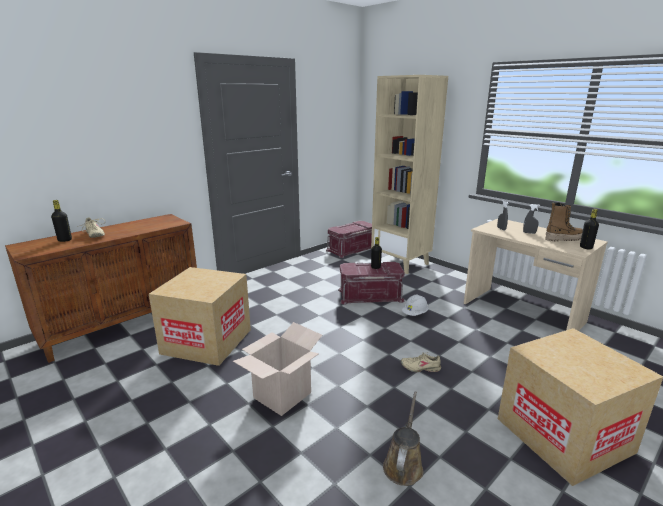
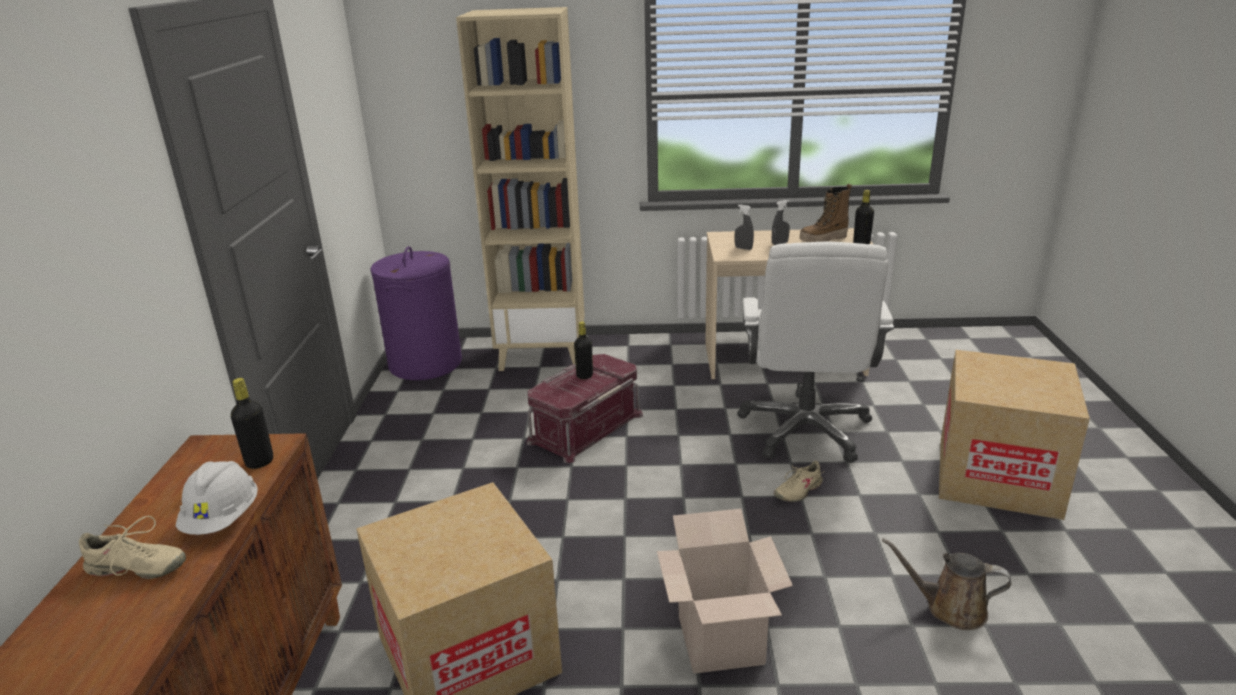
camera: 45 degrees left, 5 degrees up
(65, 240) = (90, 622): black bottle -> black bottle (259, 462)
(351, 248) = (425, 363): red storage box -> purple laundry basket
(403, 464) = (950, 608): brown watering can -> brown watering can turned 45 degrees counterclockwise
(415, 314) = (683, 424): white hard hat -> white hard hat (223, 519)
(474, 347) = (805, 430): none -> white office chair
(563, 239) = (823, 240): boot -> boot turned 150 degrees counterclockwise

